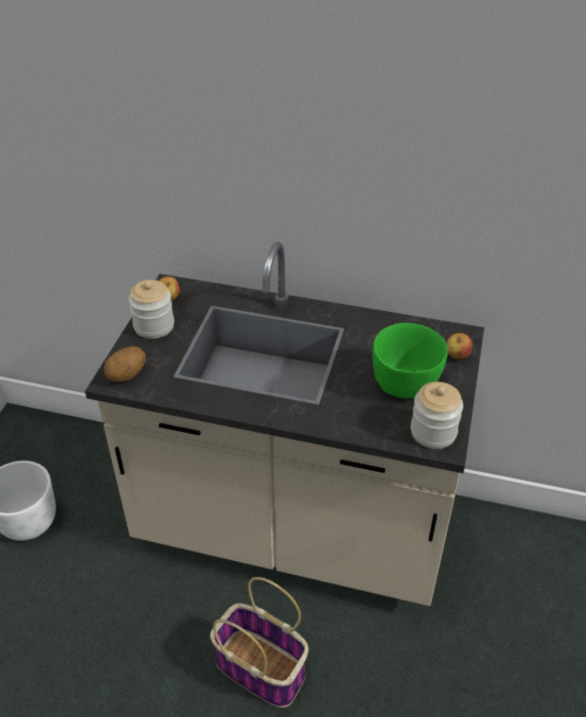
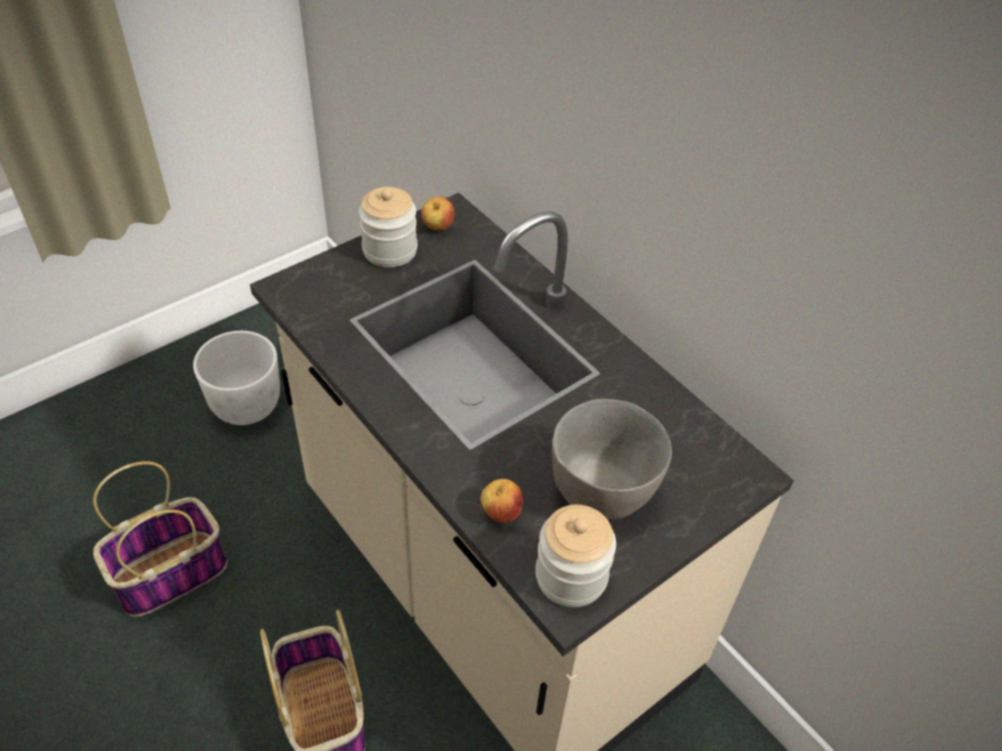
camera: 35 degrees right, 5 degrees up
(76, 658) = (171, 572): none -> basket
(127, 376) = (305, 291): potato -> none
(406, 383) = (603, 491): green bowl -> grey bowl
(457, 356) = (711, 496): apple -> apple (500, 513)

